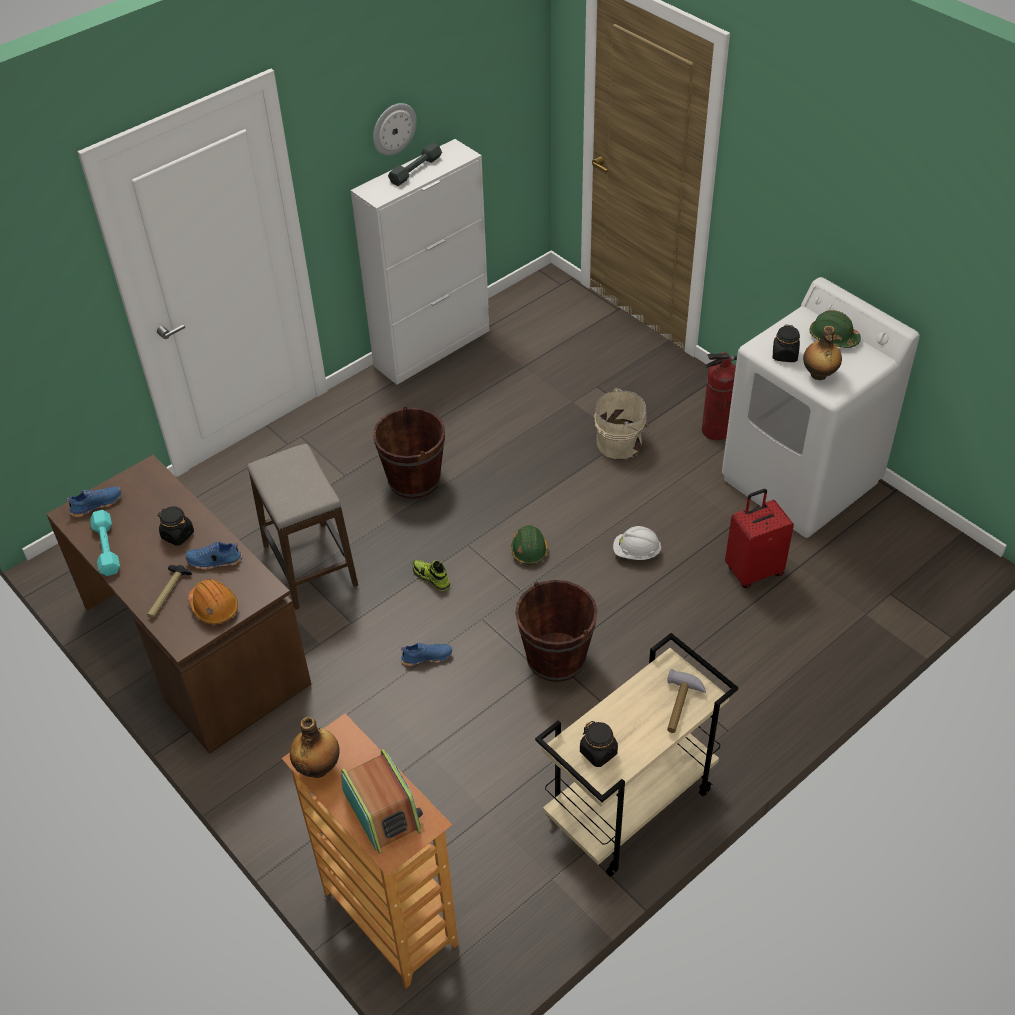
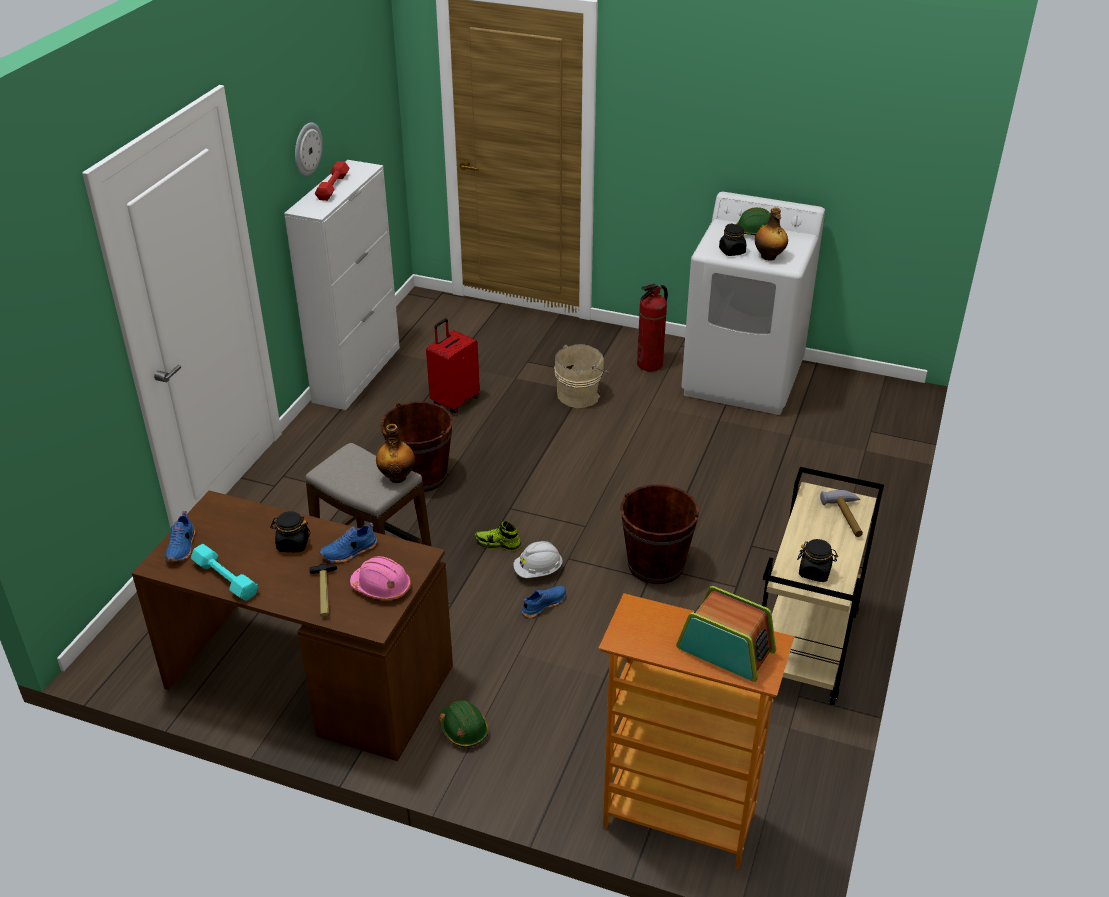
camera: 30 degrees left, 10 degrees down
(96, 504) = (182, 547): blue shoe -> blue shoe turned 150 degrees clockwise
(214, 607) = (381, 587): orange hard hat -> pink hard hat
(318, 767) = (639, 640): bottle -> bottle (397, 477)
(415, 170) = (332, 186): grey dumbbell -> red dumbbell
(529, 549) = (567, 494): green hard hat -> green hard hat (463, 729)
(636, 552) = (658, 467): white hard hat -> white hard hat (538, 571)
(753, 571) = (759, 449): red suitcase -> red suitcase (454, 401)

